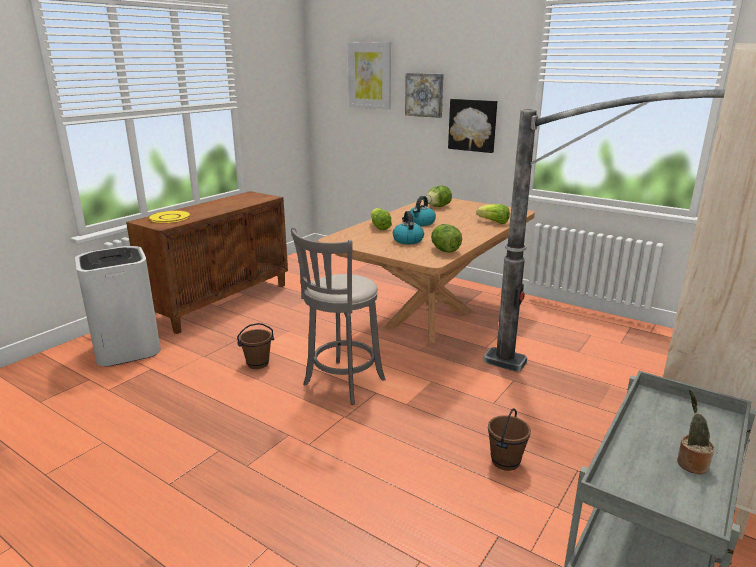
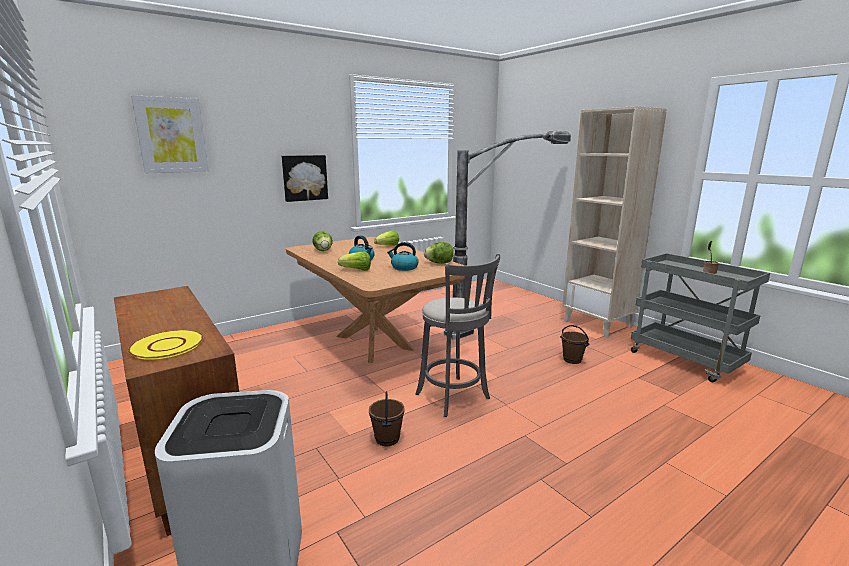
camera: 70 degrees left, 5 degrees down
(425, 95) = (250, 153): picture -> none

